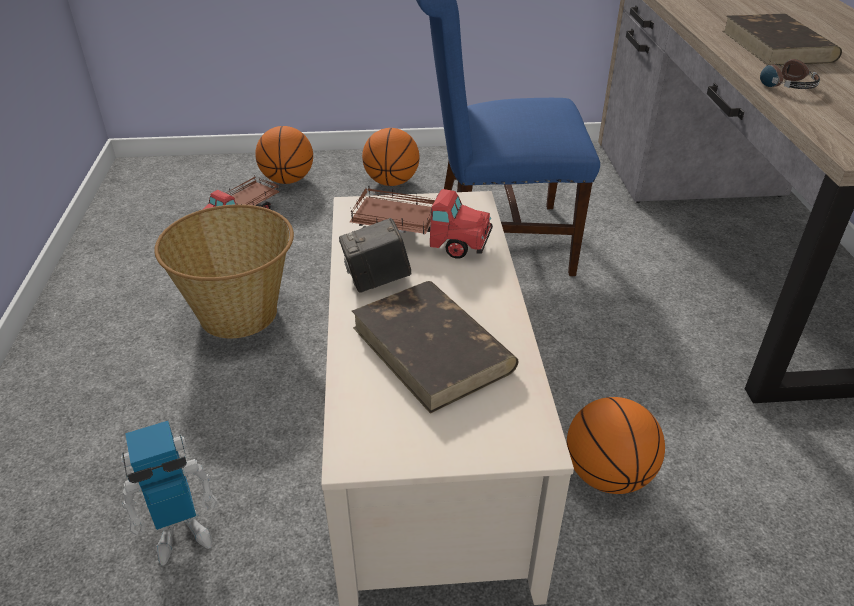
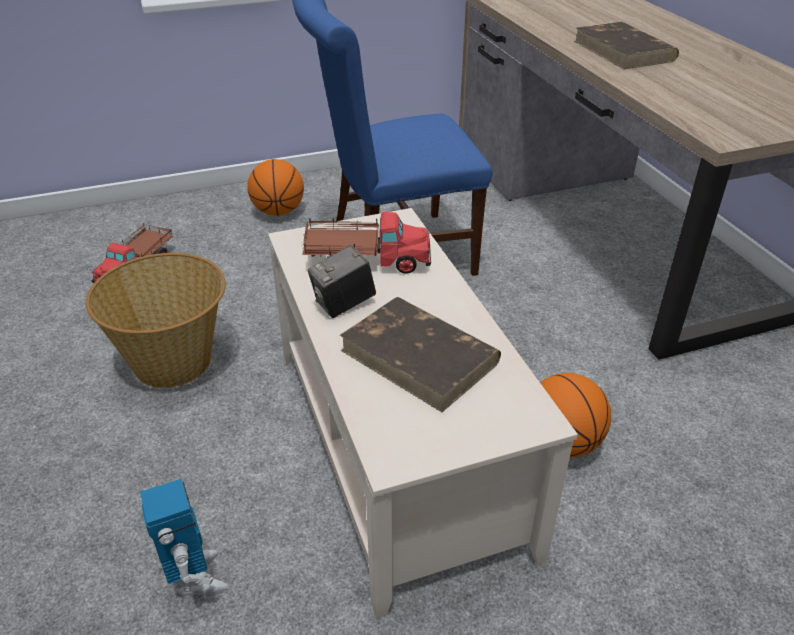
camera: 15 degrees left, 0 degrees up
(181, 534) = (196, 579): toy robot -> toy robot turned 75 degrees counterclockwise
(287, 180) = (173, 223): basketball -> none
(780, 83) = (640, 84): headphones -> none

